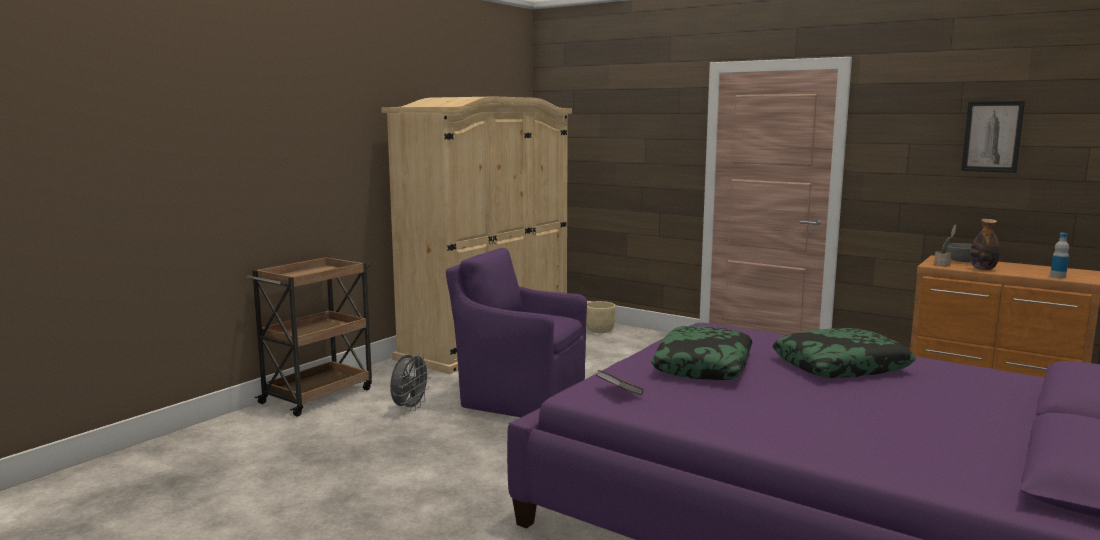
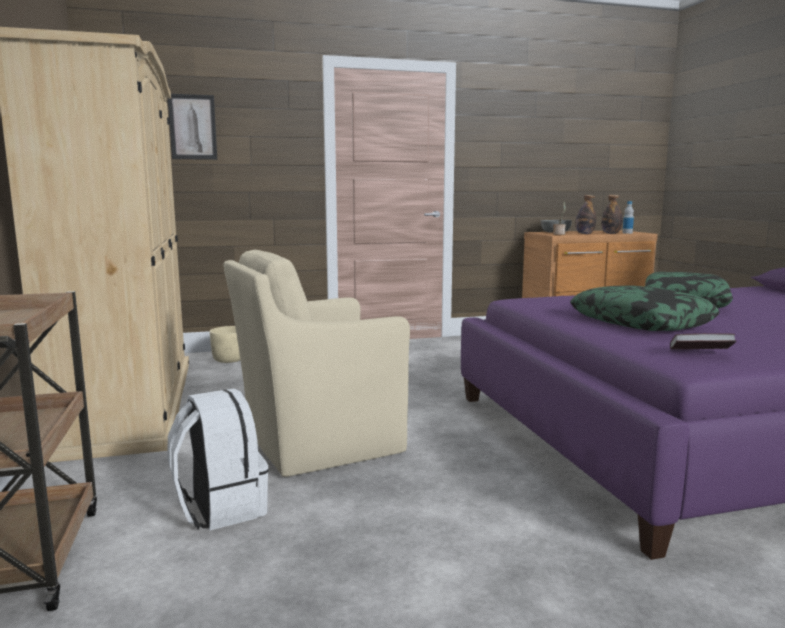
camera: 50 degrees left, 0 degrees up
(410, 408) = (220, 508): grey fan -> white backpack
(520, 398) = (318, 442): purple armchair -> beige armchair
(992, 136) = (556, 135): picture -> picture (193, 127)
(1025, 274) = (611, 233): none -> bottle

